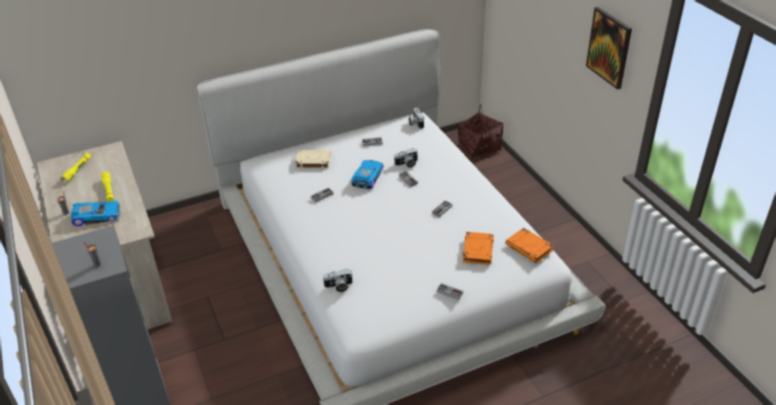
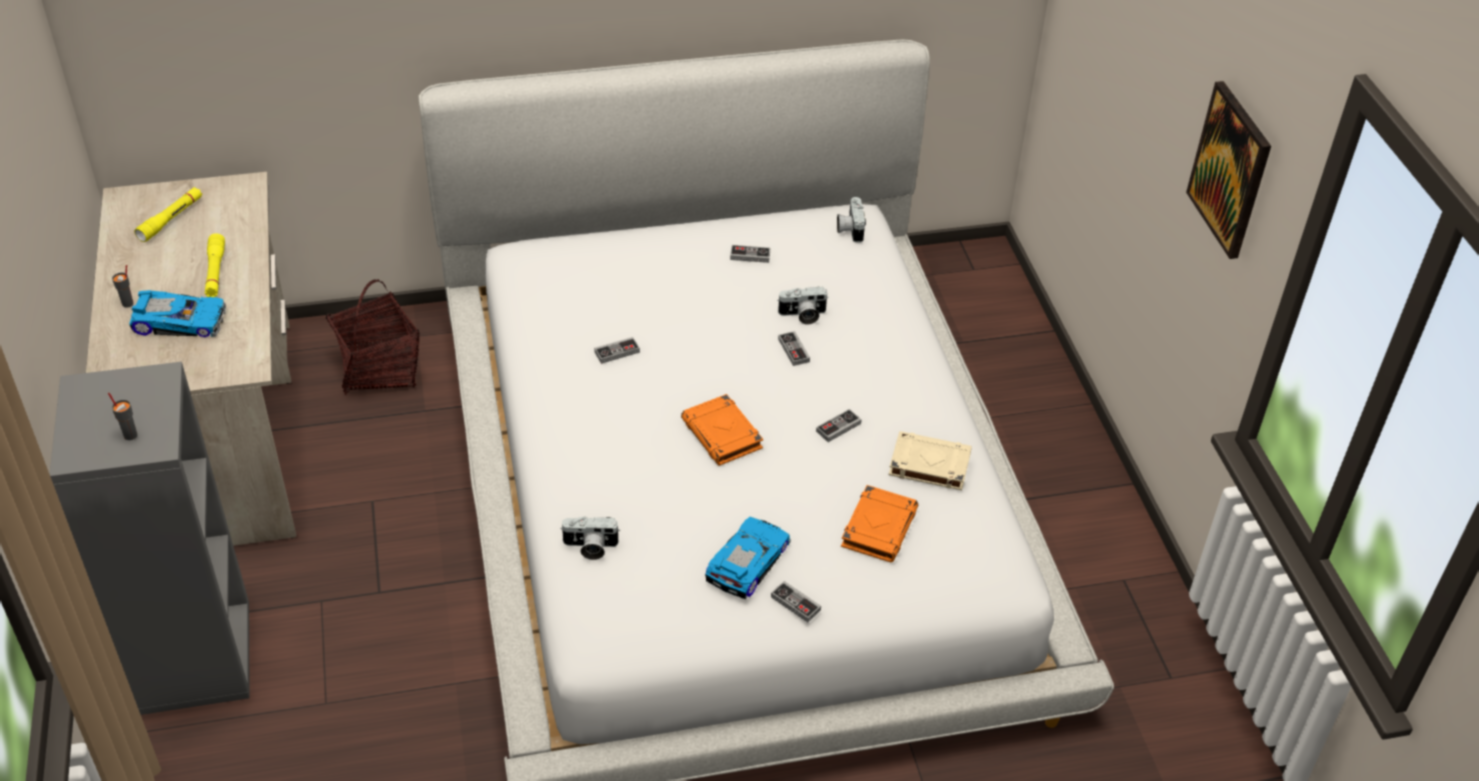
camera: 10 degrees right, 5 degrees up
(313, 161) = (622, 275): beige book -> beige book (928, 464)
(367, 177) = (715, 328): toy car -> toy car (746, 562)
(479, 147) = (989, 289): basket -> basket (380, 368)
(529, 248) = (982, 543): orange book -> orange book (722, 435)

